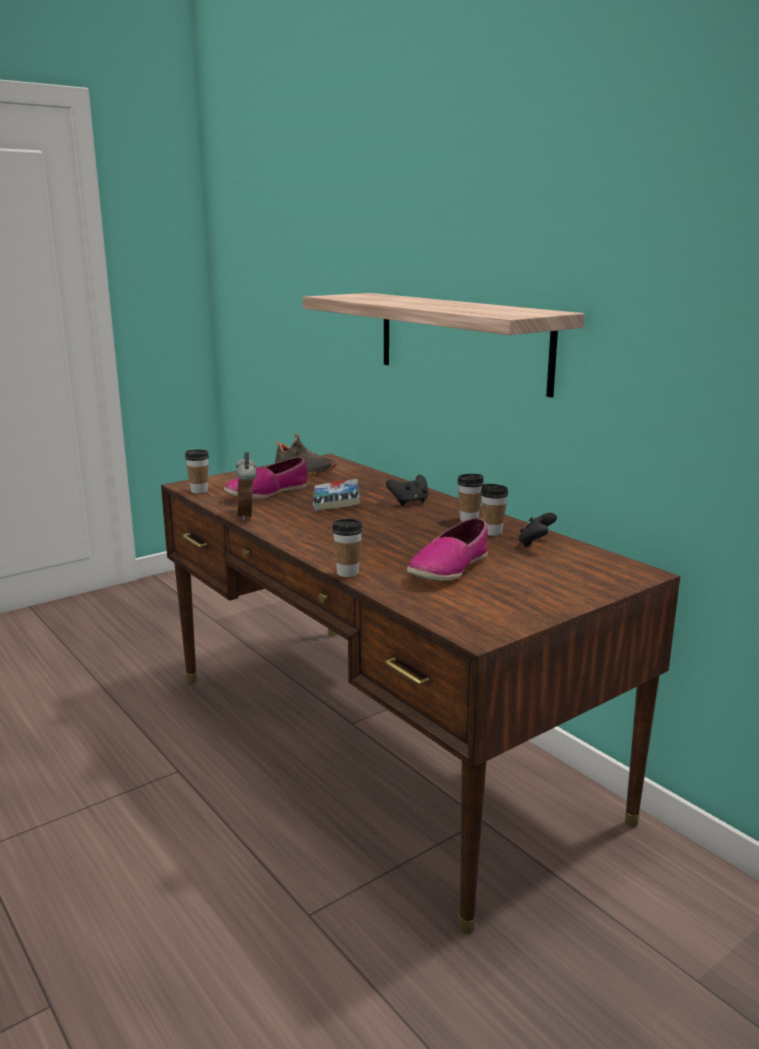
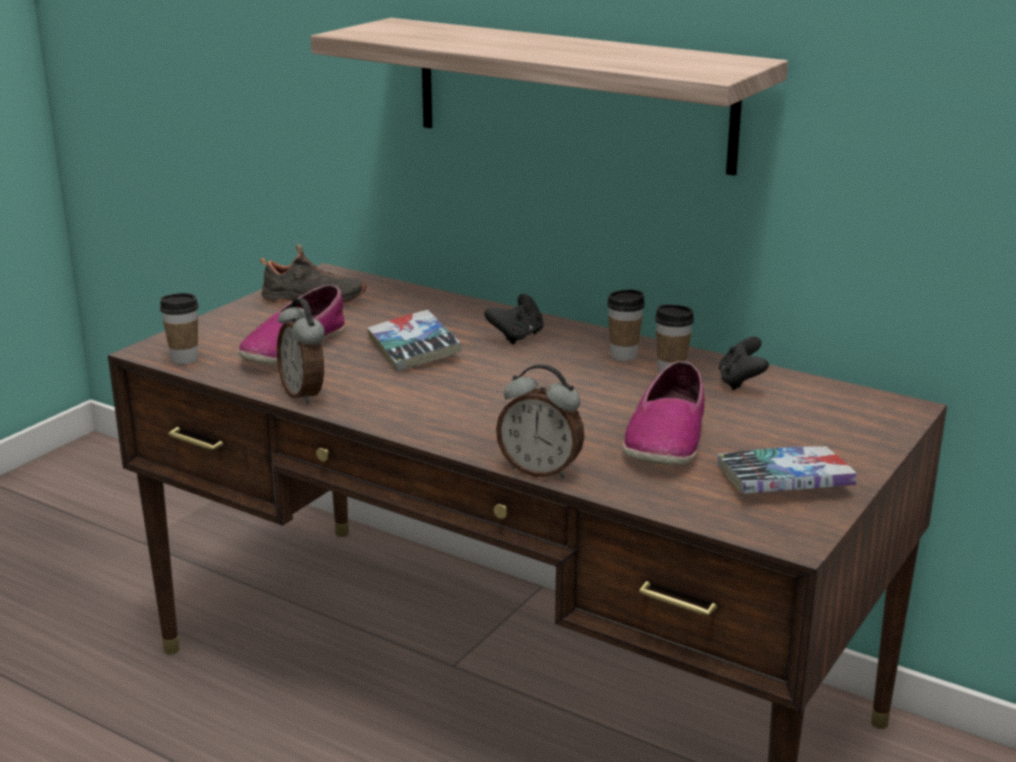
camera: 20 degrees left, 5 degrees up
(347, 573) = (540, 470): cup -> alarm clock
(506, 602) = (784, 482): none -> book

